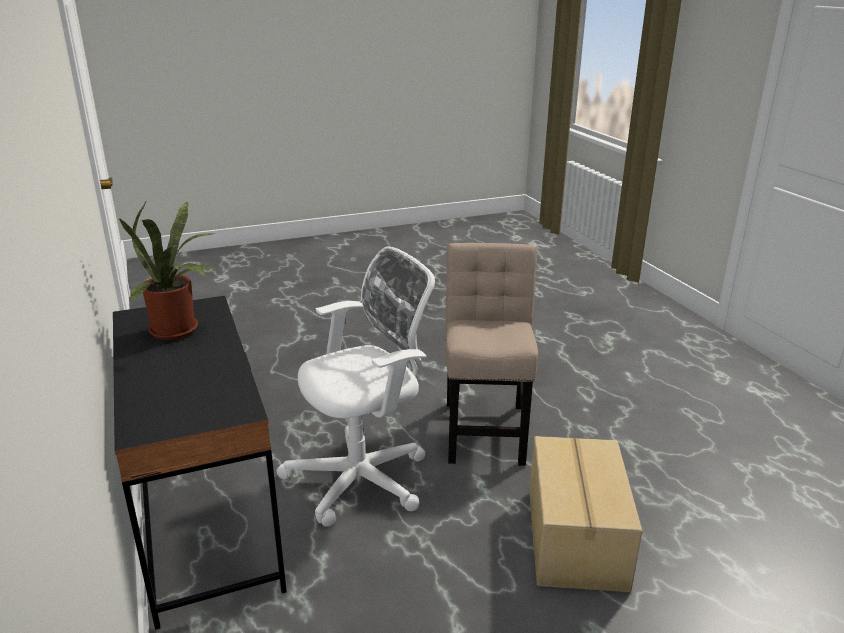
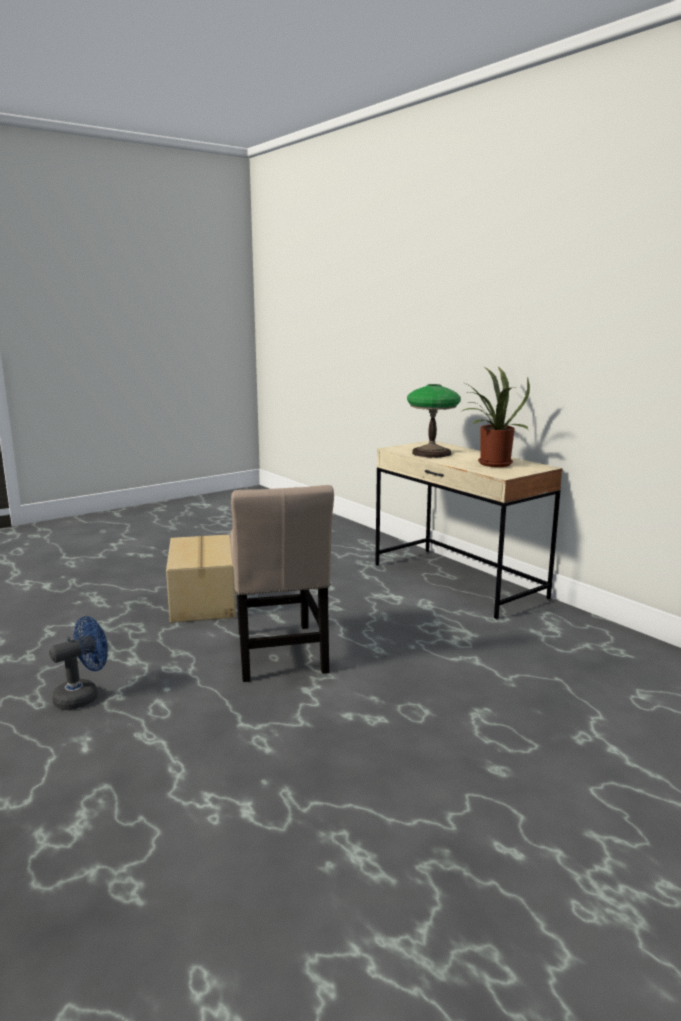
camera: 165 degrees right, 10 degrees down
(206, 379) = (431, 453): none -> table lamp
(206, 518) = (457, 581): black desk -> beige desk
(364, 478) = (370, 609): white office chair -> none
(654, 413) = (83, 696): none -> blue fan

